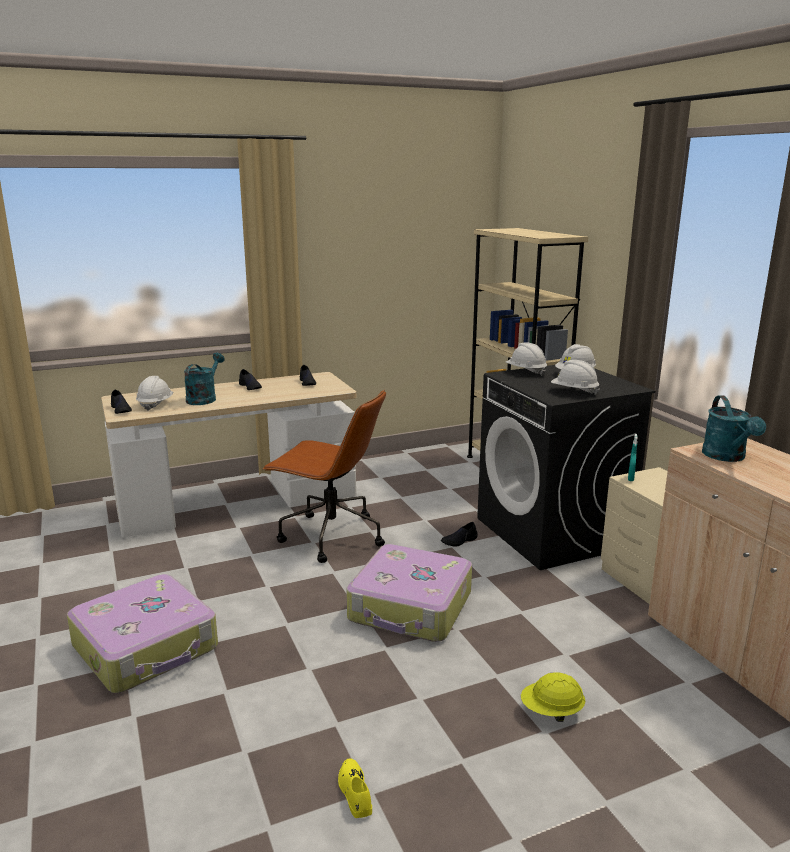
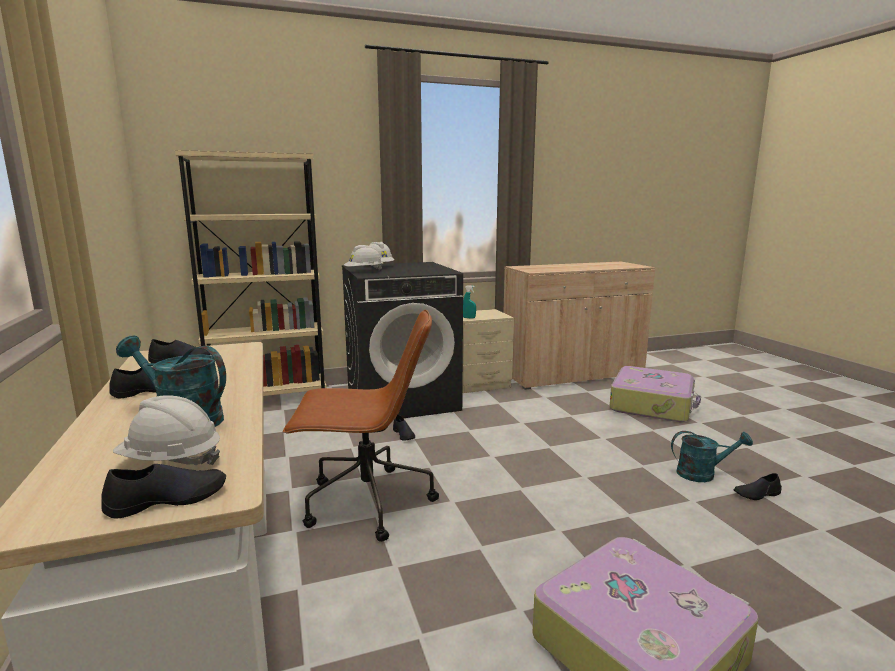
camera: 85 degrees left, 5 degrees down
(330, 536) = (366, 503): brown office chair -> brown office chair turned 60 degrees clockwise
(355, 792) = (757, 494): yellow shoe -> black shoe
(411, 607) = (520, 463): suitcase -> suitcase (652, 405)
(551, 712) = (633, 426): yellow hard hat -> none
(574, 392) = (430, 269): white hard hat -> none
(727, 457) = (542, 269): turquoise watering can -> turquoise watering can (702, 474)

